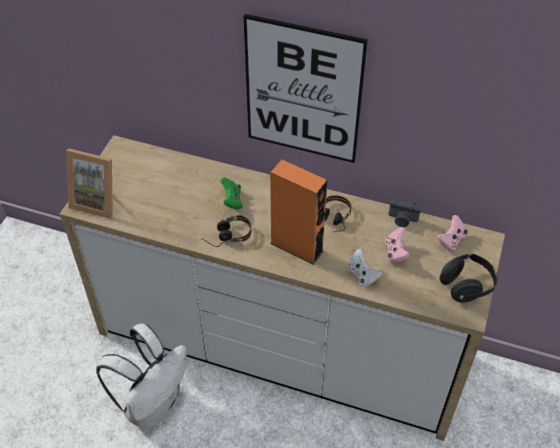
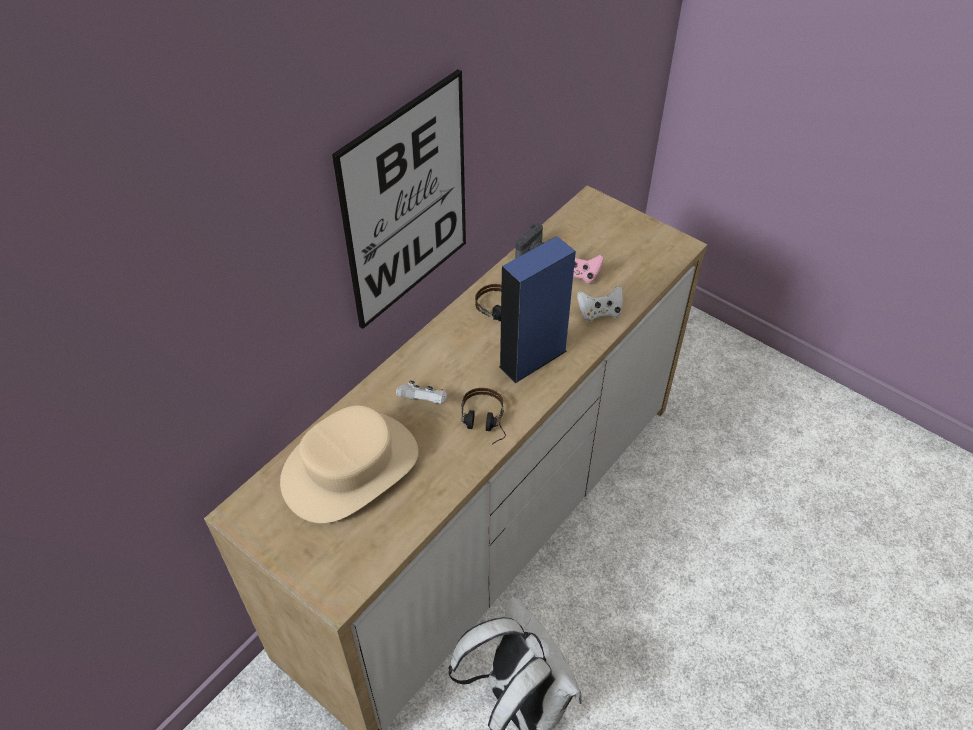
camera: 70 degrees left, 0 degrees up
(98, 200) = (337, 568): picture frame -> none
(168, 183) = (350, 467): none -> beige hat
(232, 201) = (424, 402): green game controller -> white game controller
(296, 247) = (533, 358): orange speaker -> blue speaker
(451, 241) = (580, 226): pink game controller -> none
(466, 286) = (645, 236): black headphones -> none

